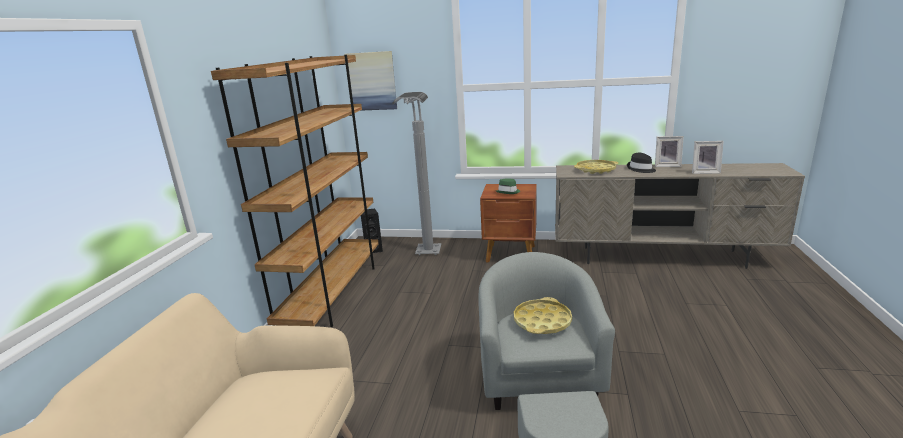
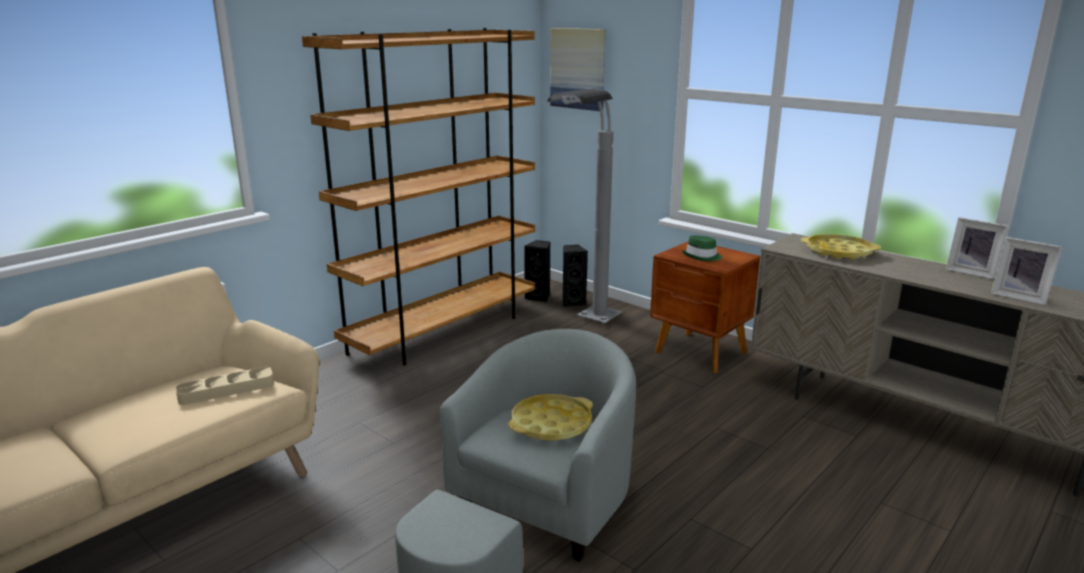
camera: 30 degrees right, 0 degrees up
(287, 392) = (226, 390): none -> beige tray
(400, 247) = (572, 302): none -> black speaker
(641, 169) = (914, 267): black hat -> none

